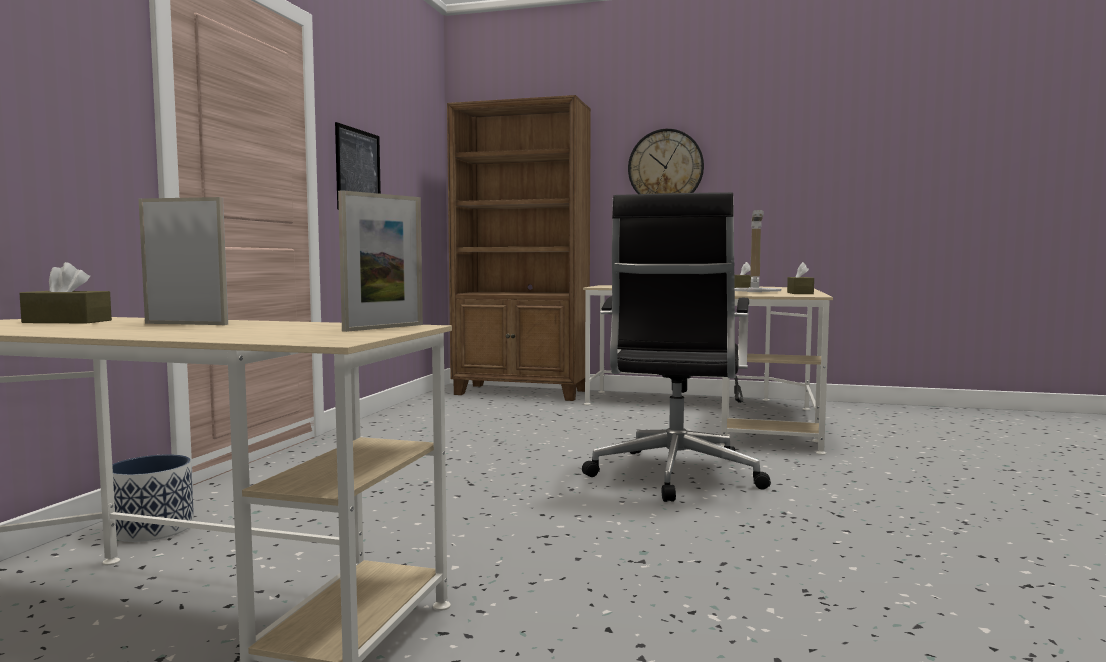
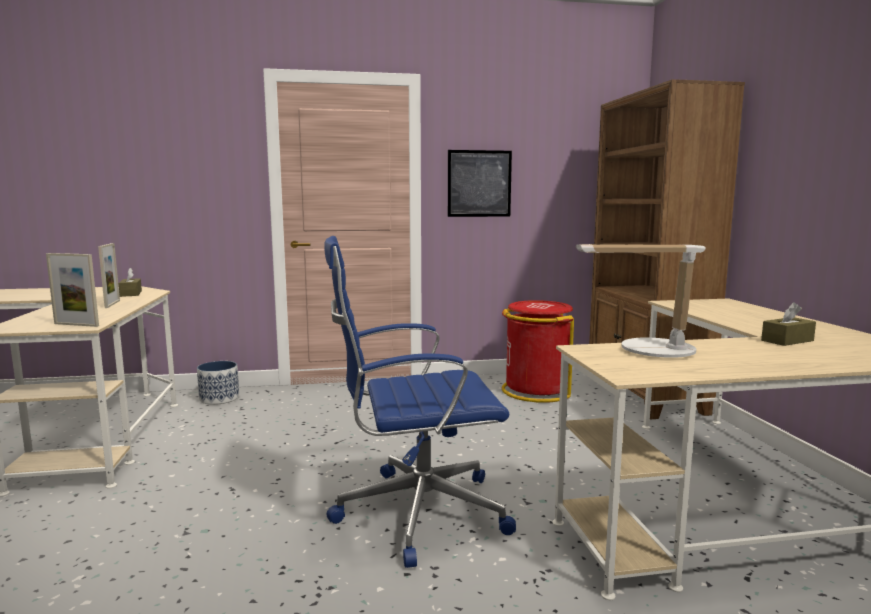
camera: 65 degrees right, 5 degrees up
(454, 410) = (536, 391): none -> red trash can
(665, 167) = (812, 150): wall clock -> none
(674, 476) = (416, 512): black office chair -> blue office chair
(800, 293) = (688, 367): brown tissue box -> none

